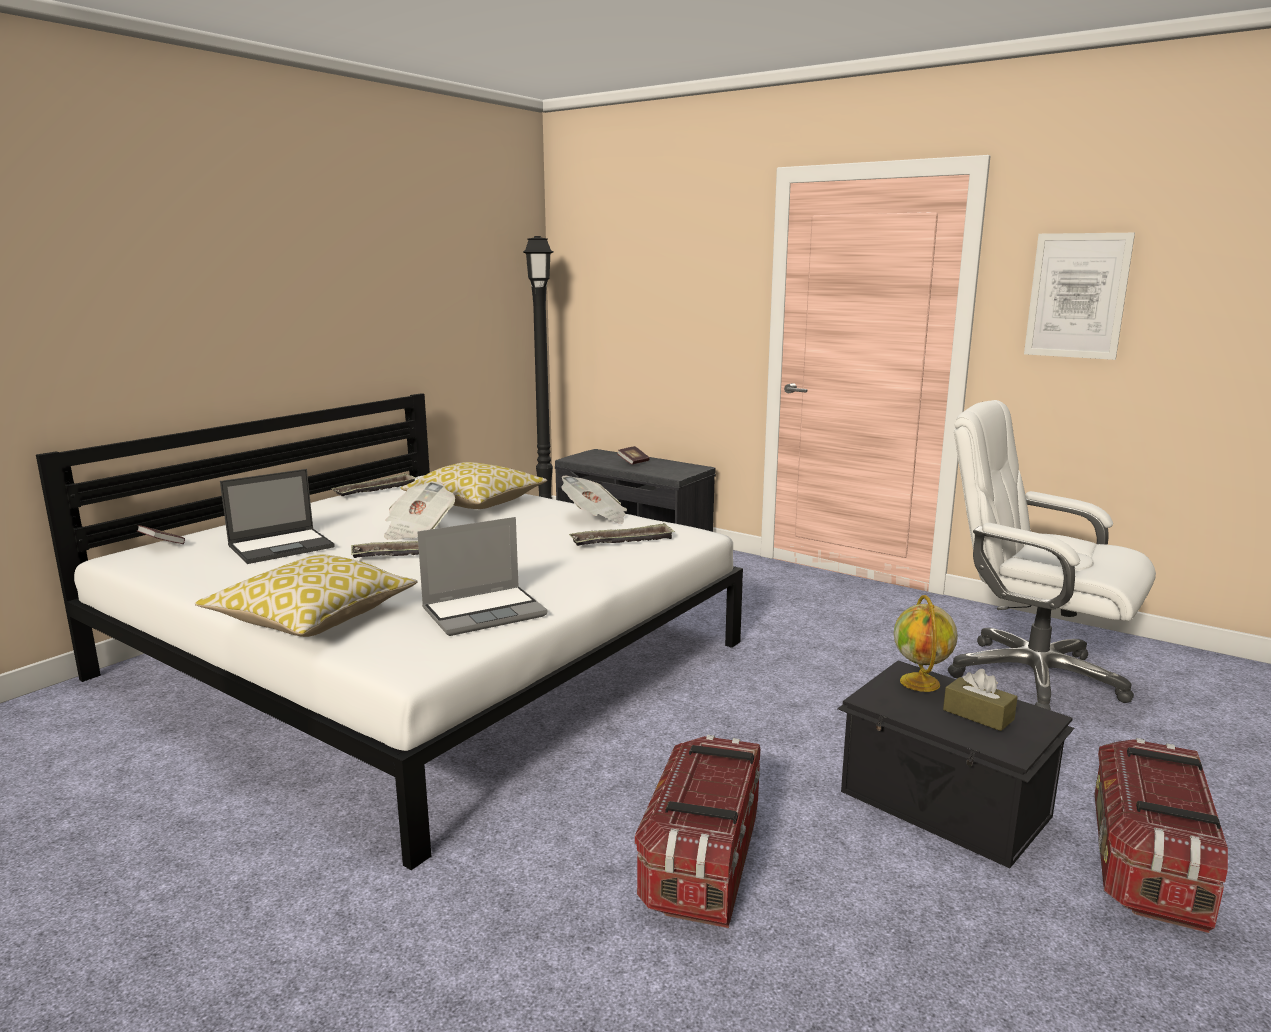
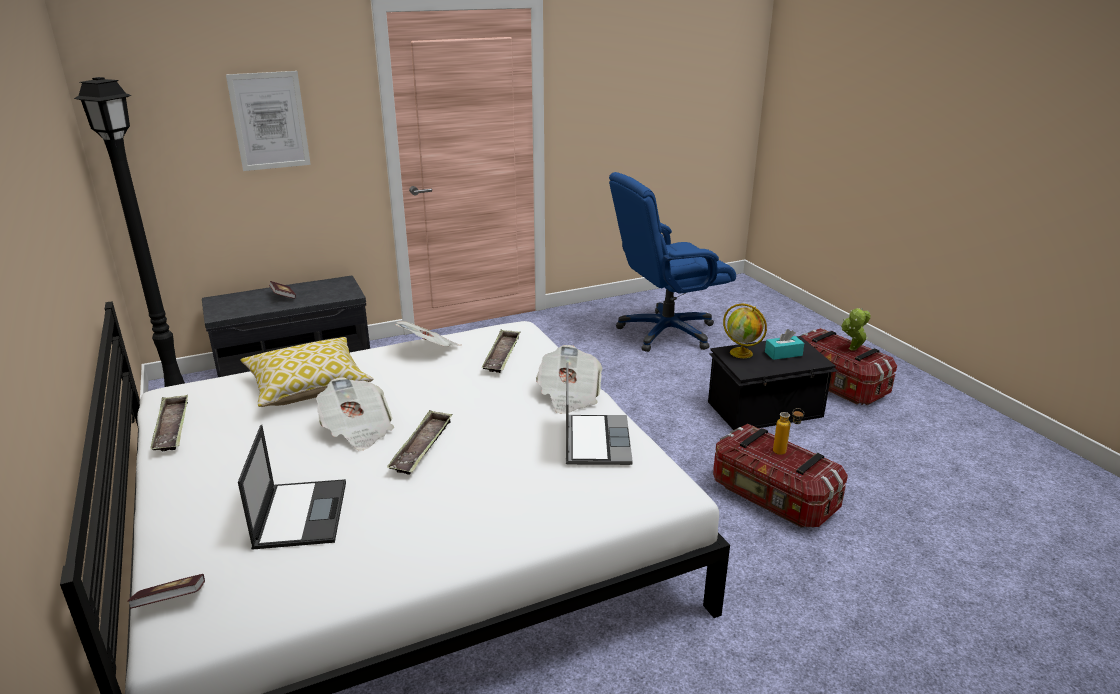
camera: 60 degrees left, 10 degrees up
(313, 618) = (534, 521): pillow -> none
(571, 583) = (569, 396): none -> newspaper
(717, 790) = (785, 452): none -> bottle
(978, 715) = (783, 354): brown tissue box -> turquoise tissue box
(1032, 677) = (666, 333): white office chair -> blue office chair
(1077, 296) = (603, 91): picture -> picture (269, 121)
(1176, 800) = (852, 350): none -> potted plant

